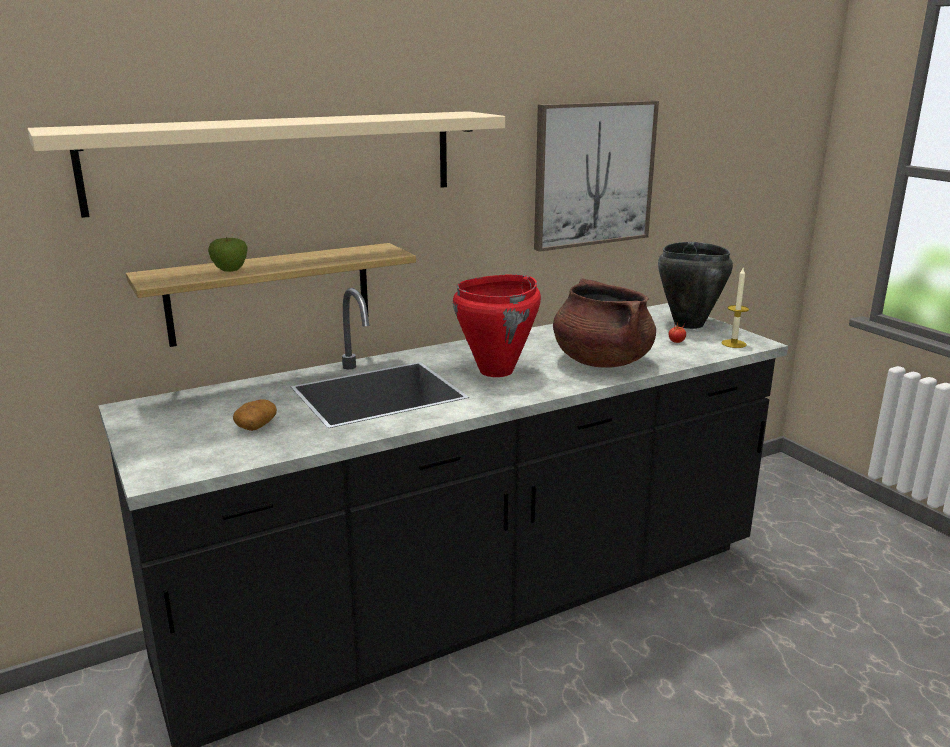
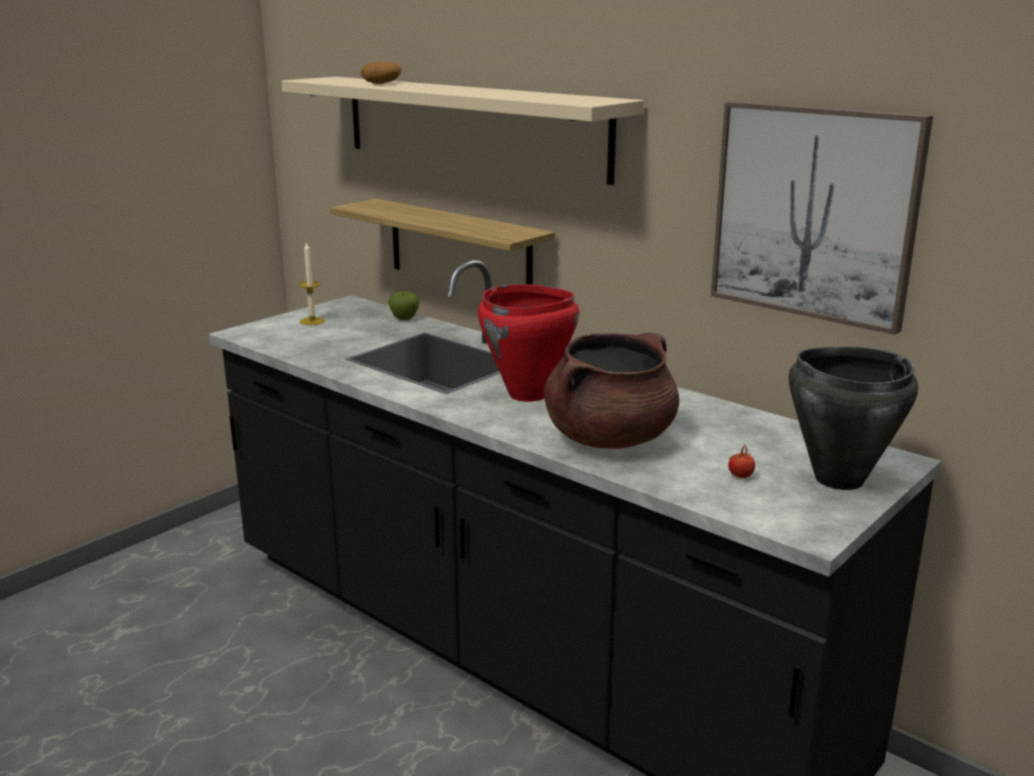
camera: 70 degrees right, 0 degrees up
(230, 270) = (399, 213): apple -> apple (404, 319)
(256, 425) = (336, 338): potato -> potato (382, 83)
(733, 344) = (782, 516): candle -> candle (312, 321)

